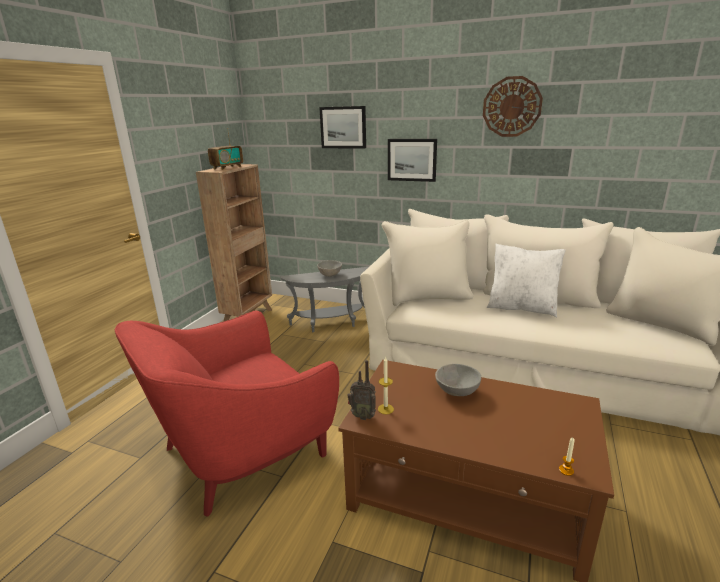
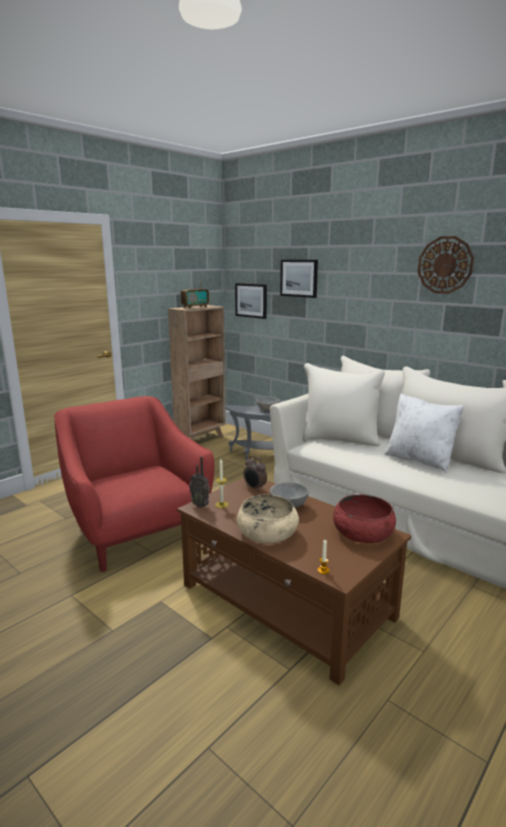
camera: 20 degrees right, 5 degrees down
(242, 451) = (135, 530): red armchair -> red armchair turned 75 degrees clockwise
(402, 377) = (254, 488): none -> alarm clock
(412, 160) = (354, 310): picture -> picture (251, 300)
(466, 435) = (267, 532): none -> beige bowl
(556, 407) = (363, 532): none -> red bowl

